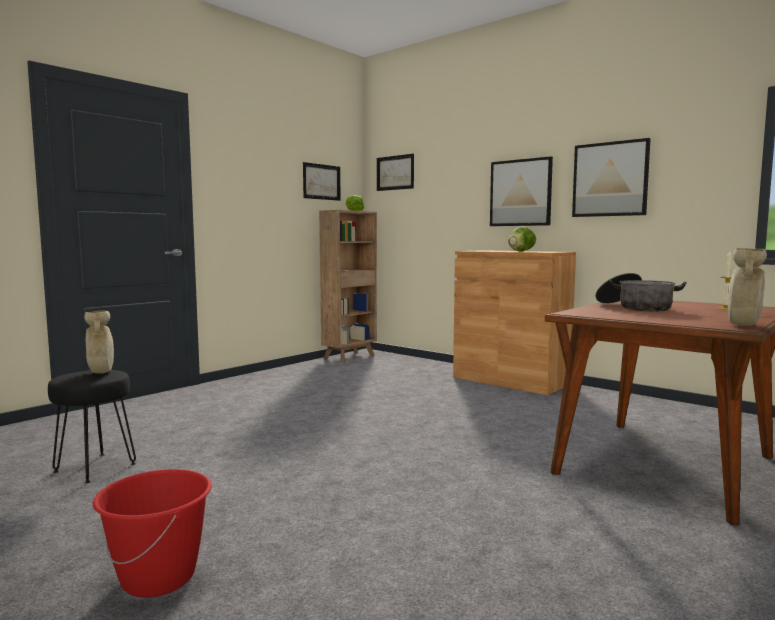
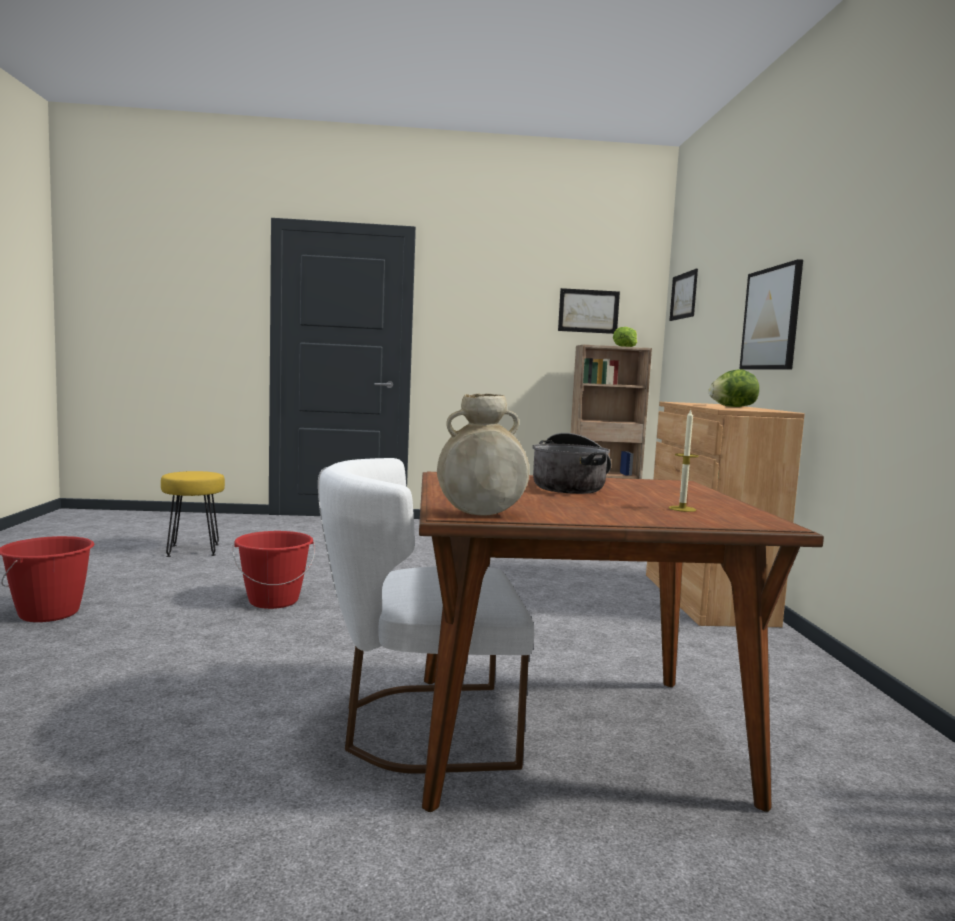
camera: 45 degrees right, 0 degrees up
(95, 467) = (194, 550): black stool -> yellow stool
(101, 372) = (204, 473): beige vase -> none
(317, 474) = (273, 601): none -> red bucket
(610, 179) = (855, 292): picture -> none
(621, 495) = (418, 727): none -> white chair

